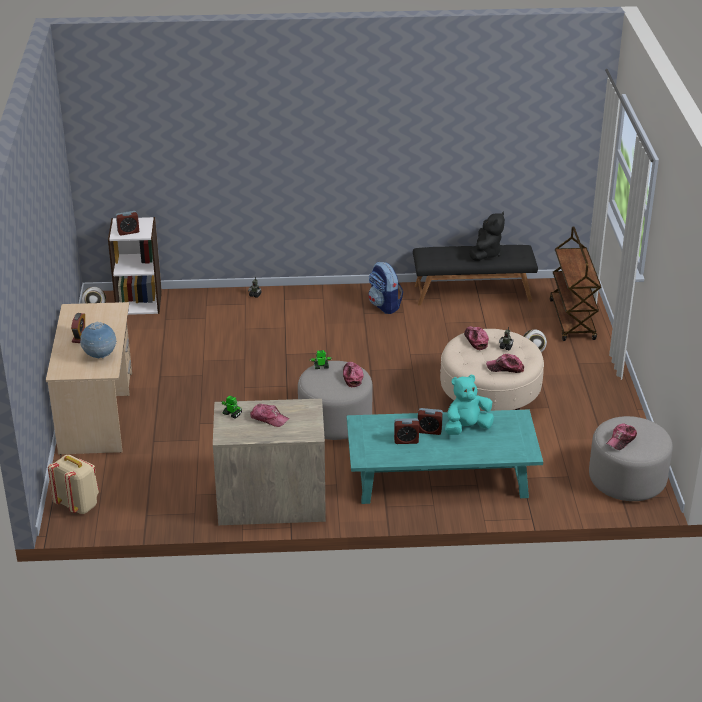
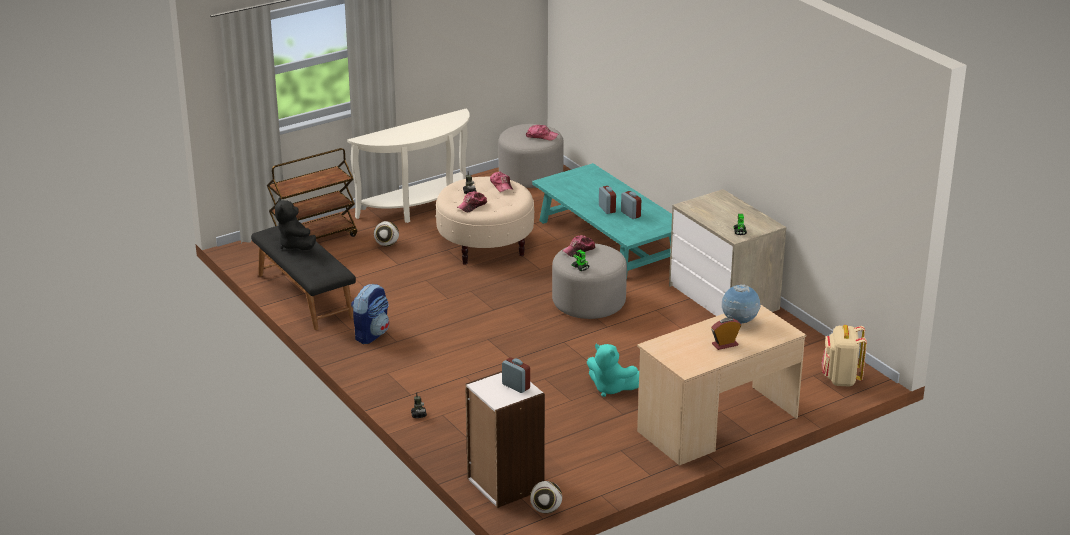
camera: 120 degrees left, 5 degrees down
(269, 418) = (725, 216): cap -> none
(467, 428) = (586, 196): turquoise plush toy -> turquoise plush toy (611, 388)
(486, 253) = (296, 245): black plush toy -> black plush toy turned 105 degrees counterclockwise
(596, 389) = (419, 208): none -> white console table

